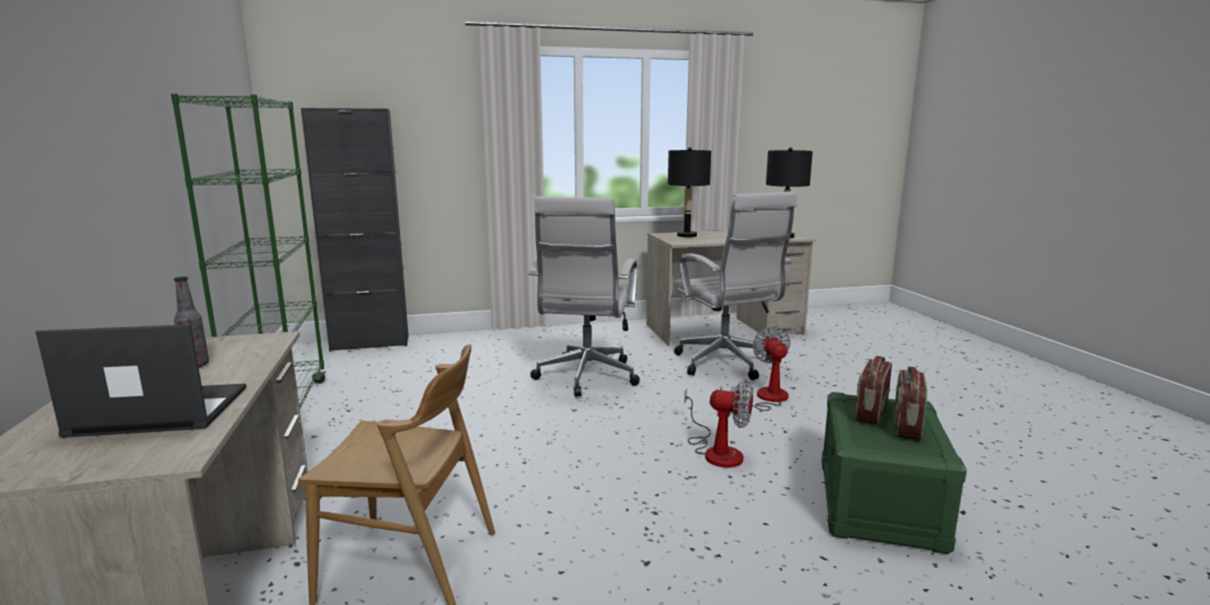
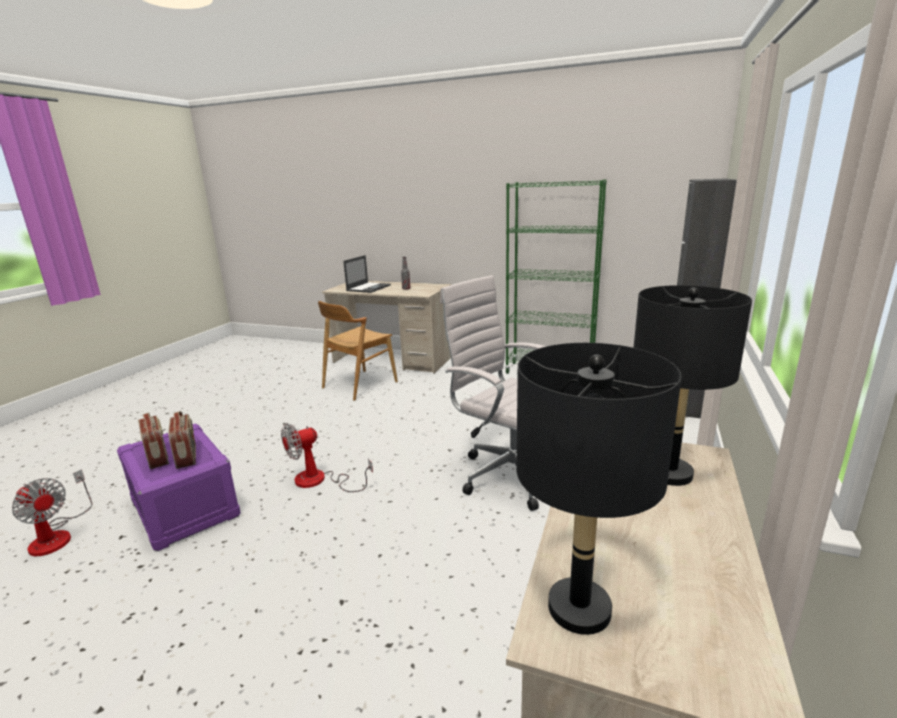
camera: 125 degrees right, 5 degrees up
(726, 364) = (459, 589): white office chair -> none
(765, 399) = (348, 558): fan -> fan (57, 535)
(880, 504) = (184, 508): green storage box -> purple storage box

